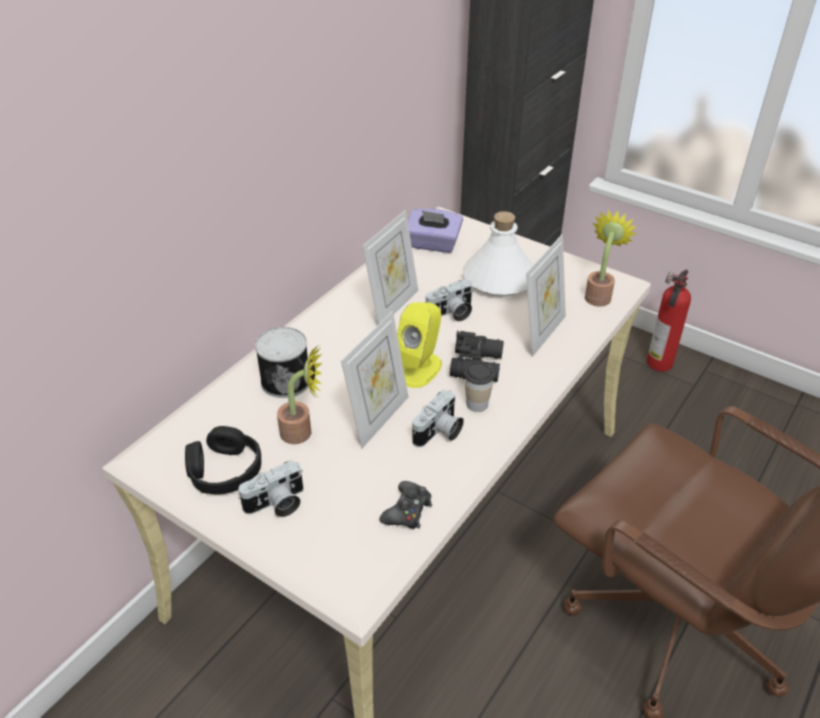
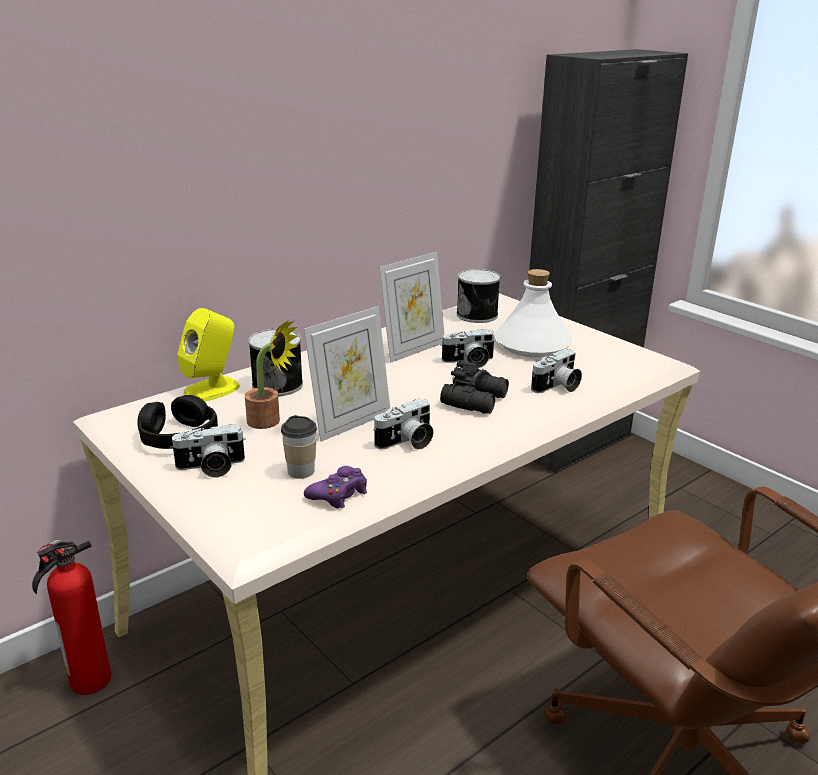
camera: 15 degrees right, 15 degrees down
(407, 511) = (338, 494): black game controller -> purple game controller
(419, 369) = (414, 395): yellow speaker -> yellow speaker (212, 389)
(433, 244) = (478, 315): purple tissue box -> can
(477, 404) = (459, 427): cup -> cup (301, 471)
(542, 333) = (557, 387): picture frame -> camera
(599, 295) = (634, 368): potted plant -> none
(659, 364) = (734, 508): fire extinguisher -> fire extinguisher (87, 681)

